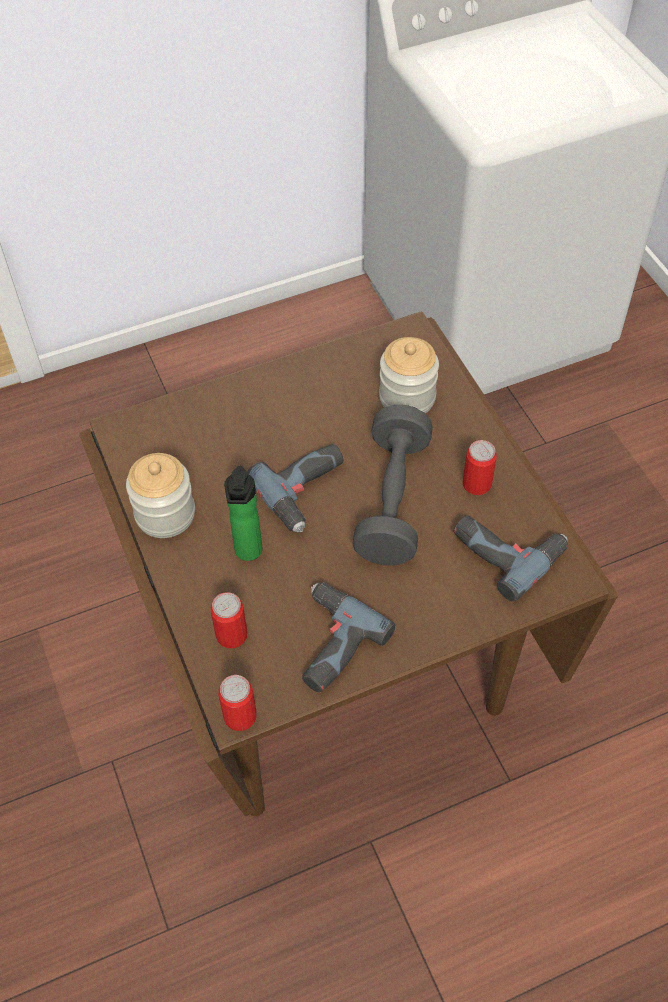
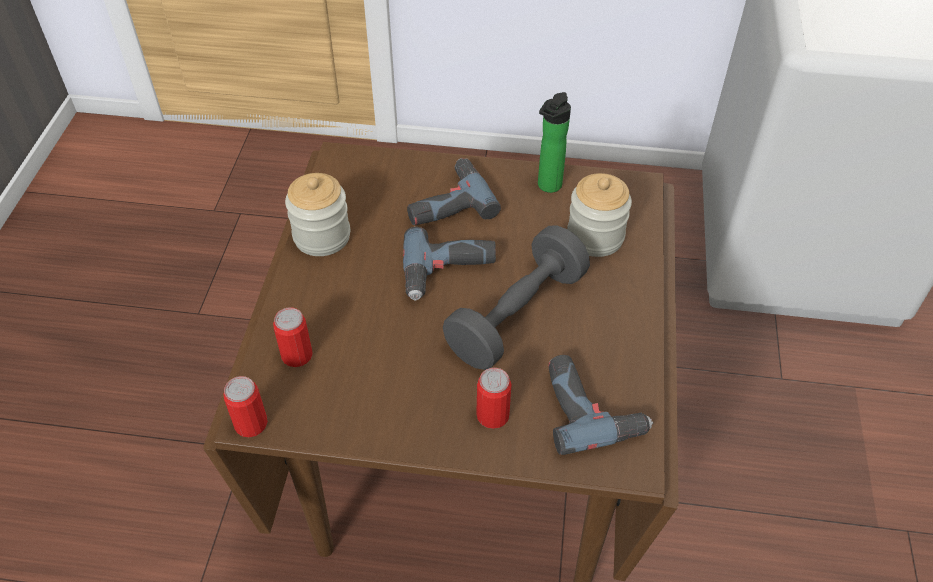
camera: 30 degrees right, 5 degrees down
(248, 553) = (361, 298): bottle -> bottle (547, 187)
(328, 643) = (369, 403): power drill -> power drill (446, 201)
(476, 484) = (605, 337): can -> can (492, 415)

